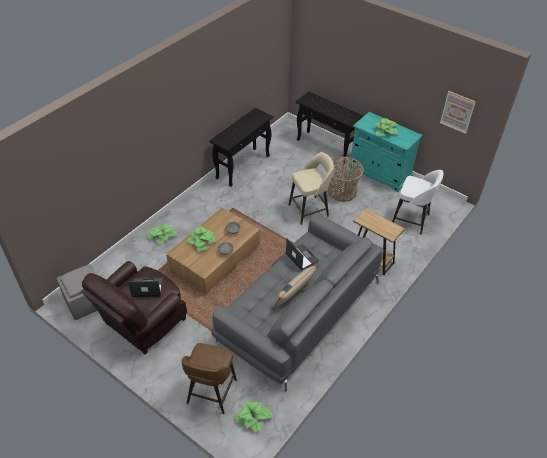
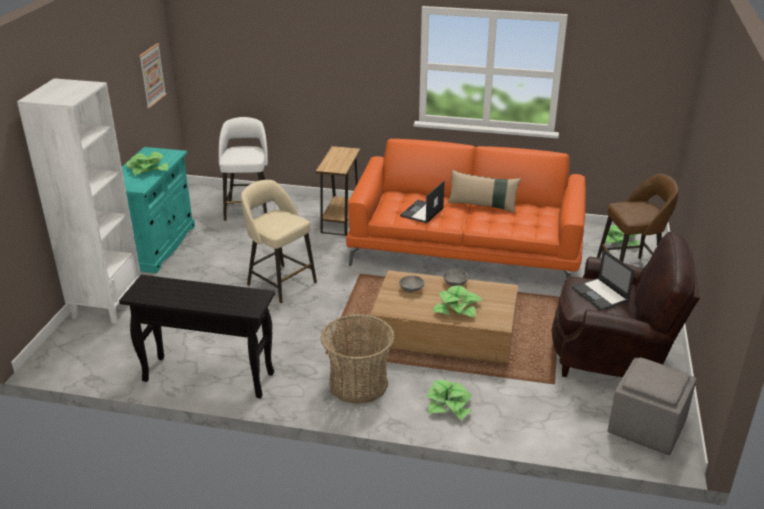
camera: 115 degrees left, 15 degrees down
(298, 312) = (466, 248): grey sofa -> orange sofa
(326, 147) = (107, 304): black console table -> white bookcase
(342, 191) = (219, 266): basket -> basket (358, 384)

